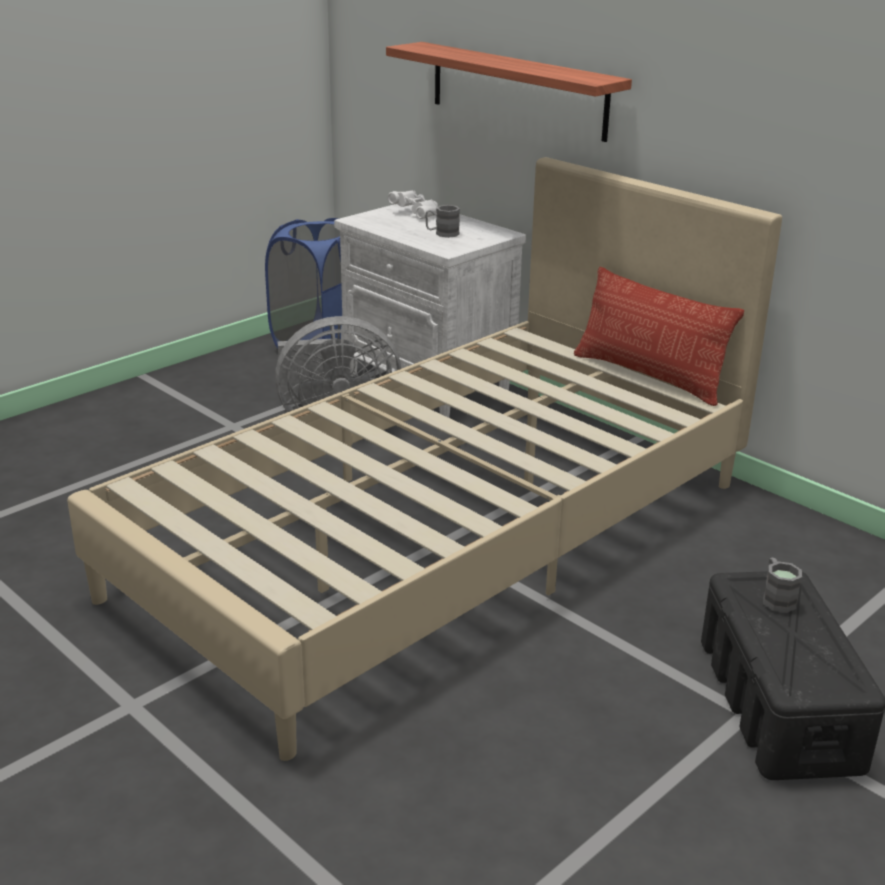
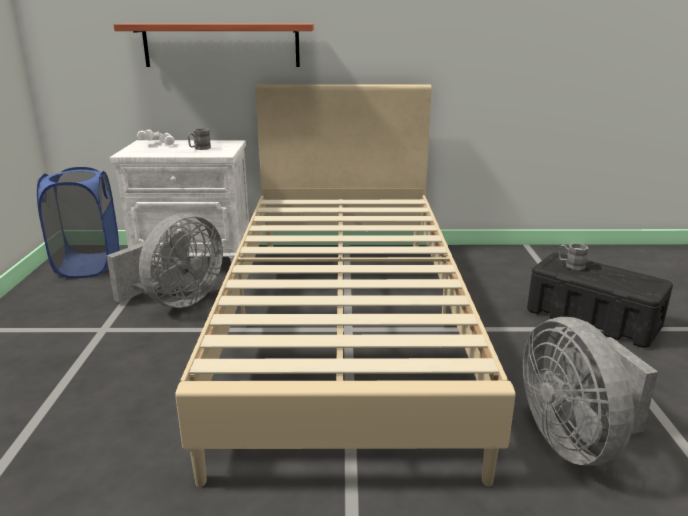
camera: 45 degrees left, 5 degrees down
(439, 789) = (574, 440): none -> grey fan
(649, 376) = (369, 199): pillow -> none

